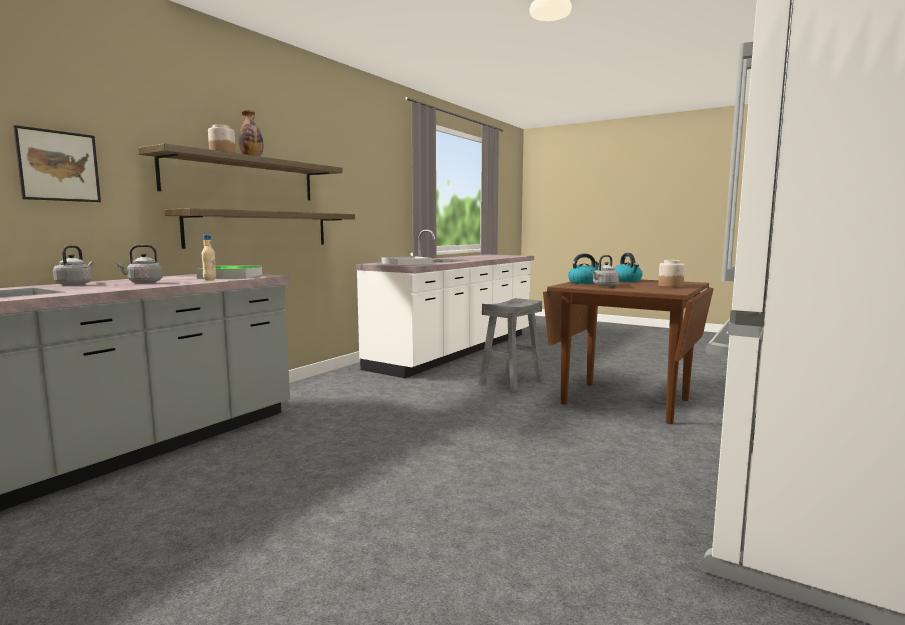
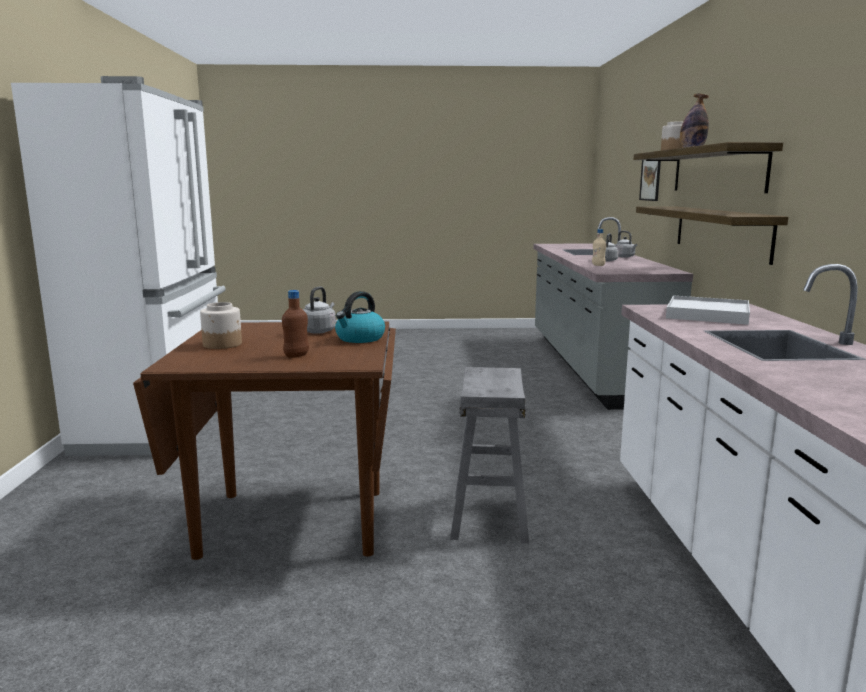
camera: 145 degrees right, 5 degrees up
(231, 276) = (622, 269): tray -> none
(627, 281) = (296, 355): kettle -> brown bottle

